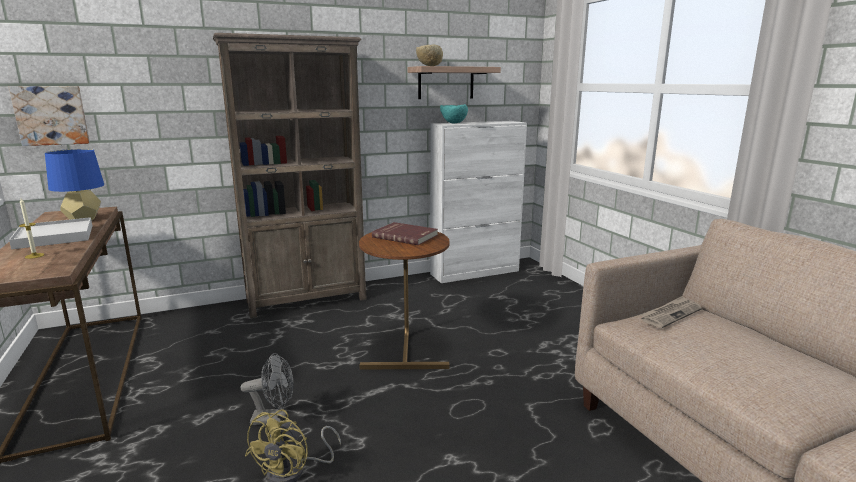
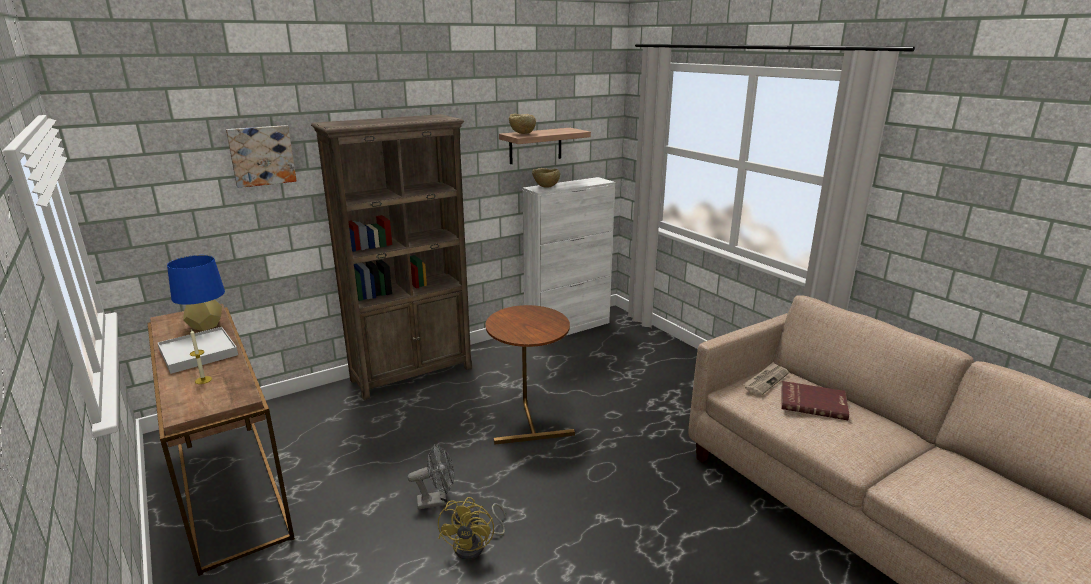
camera: 10 degrees left, 5 degrees up
(51, 115) = (149, 217): picture -> picture (261, 155)
(406, 236) = (526, 317): red book -> red book (813, 402)
(453, 123) = (545, 187): turquoise bowl -> beige bowl

